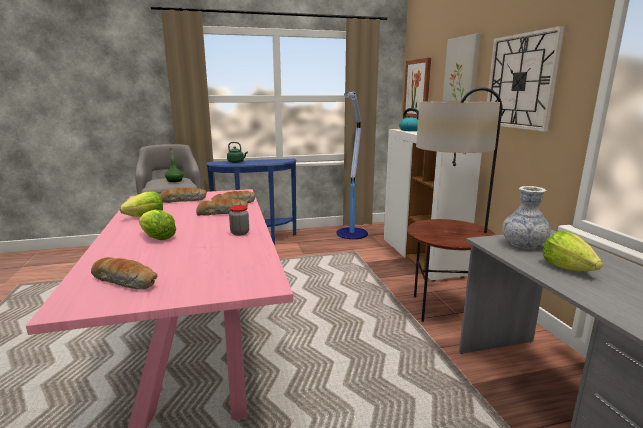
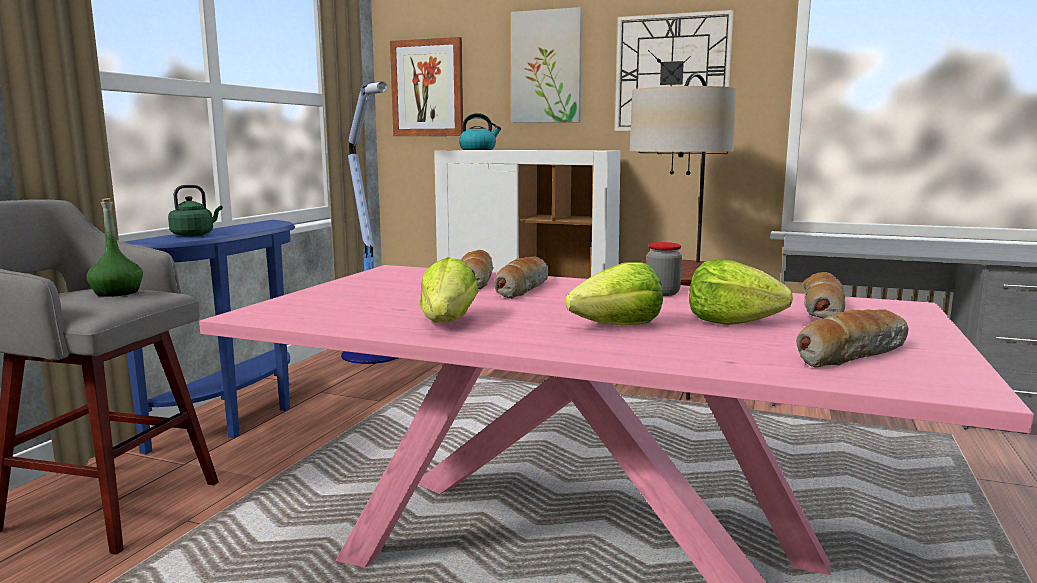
camera: 55 degrees left, 5 degrees down
(183, 200) = (369, 296): bread -> bread (821, 309)
(523, 245) = (824, 244): vase -> none
(567, 268) = (895, 248): lettuce -> lettuce (731, 322)

